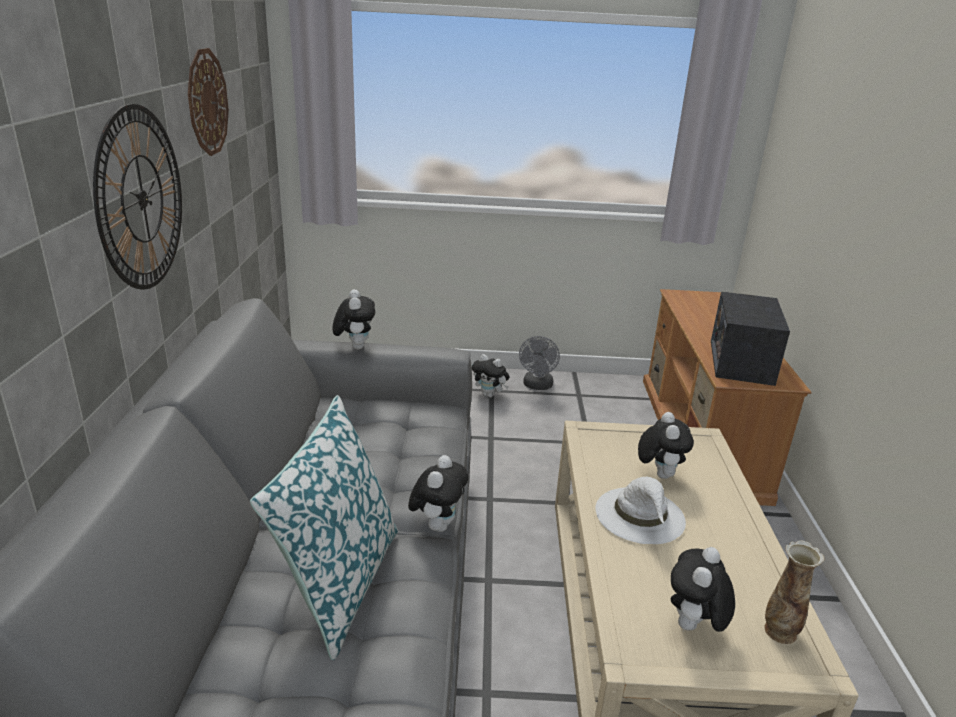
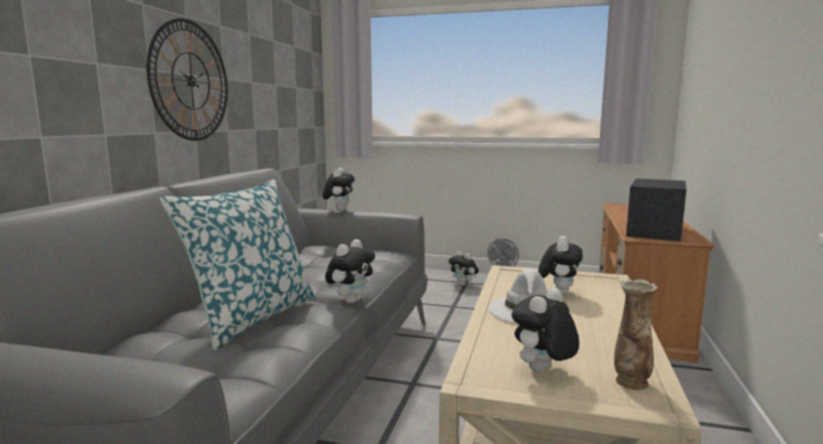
camera: 15 degrees right, 15 degrees down
(207, 102) = (259, 51): wall clock -> none

